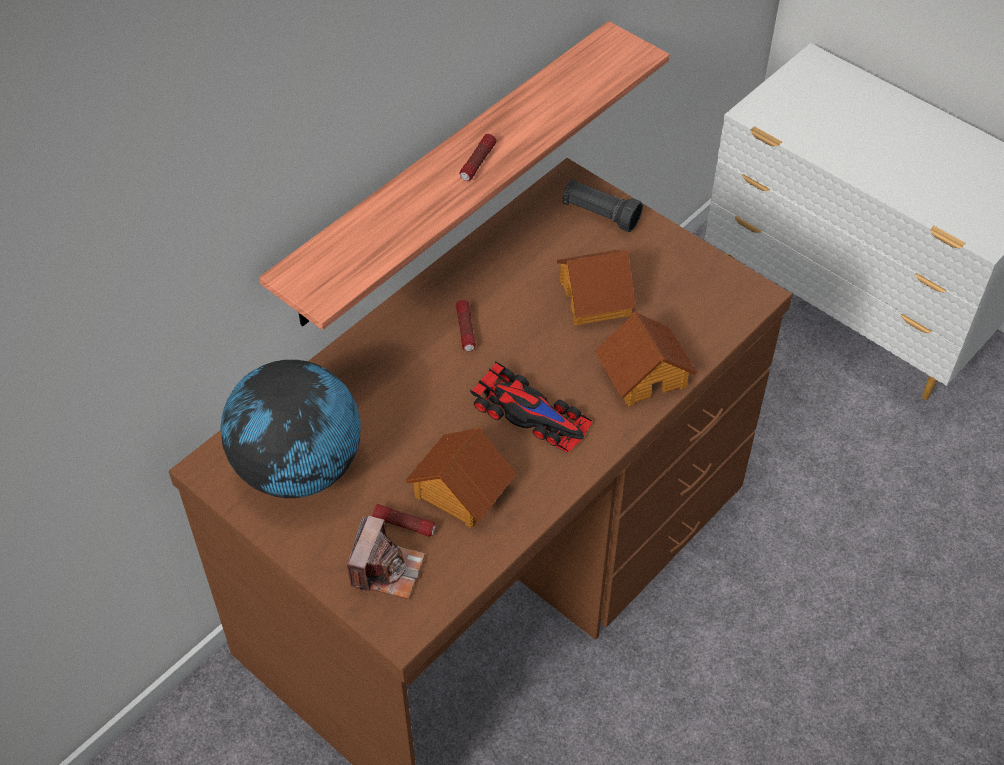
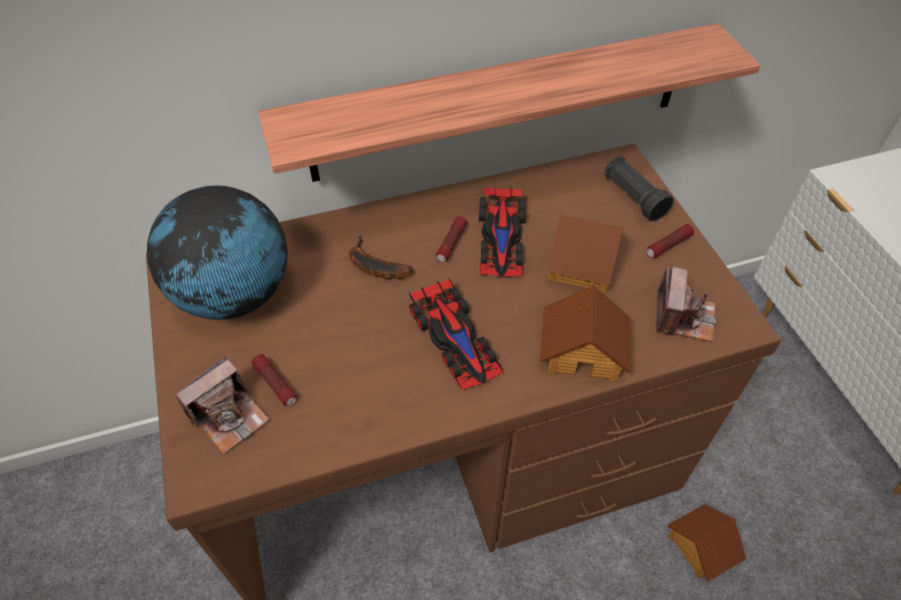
camera: 30 degrees right, 0 degrees up
(409, 383) = (373, 266): none -> banana
(459, 490) = (343, 377): toy house -> toy house (700, 547)
(477, 163) = (513, 90): flashlight -> flashlight (668, 246)
(507, 305) = (501, 238): none -> toy car
(707, 309) = (683, 317): none -> camera

